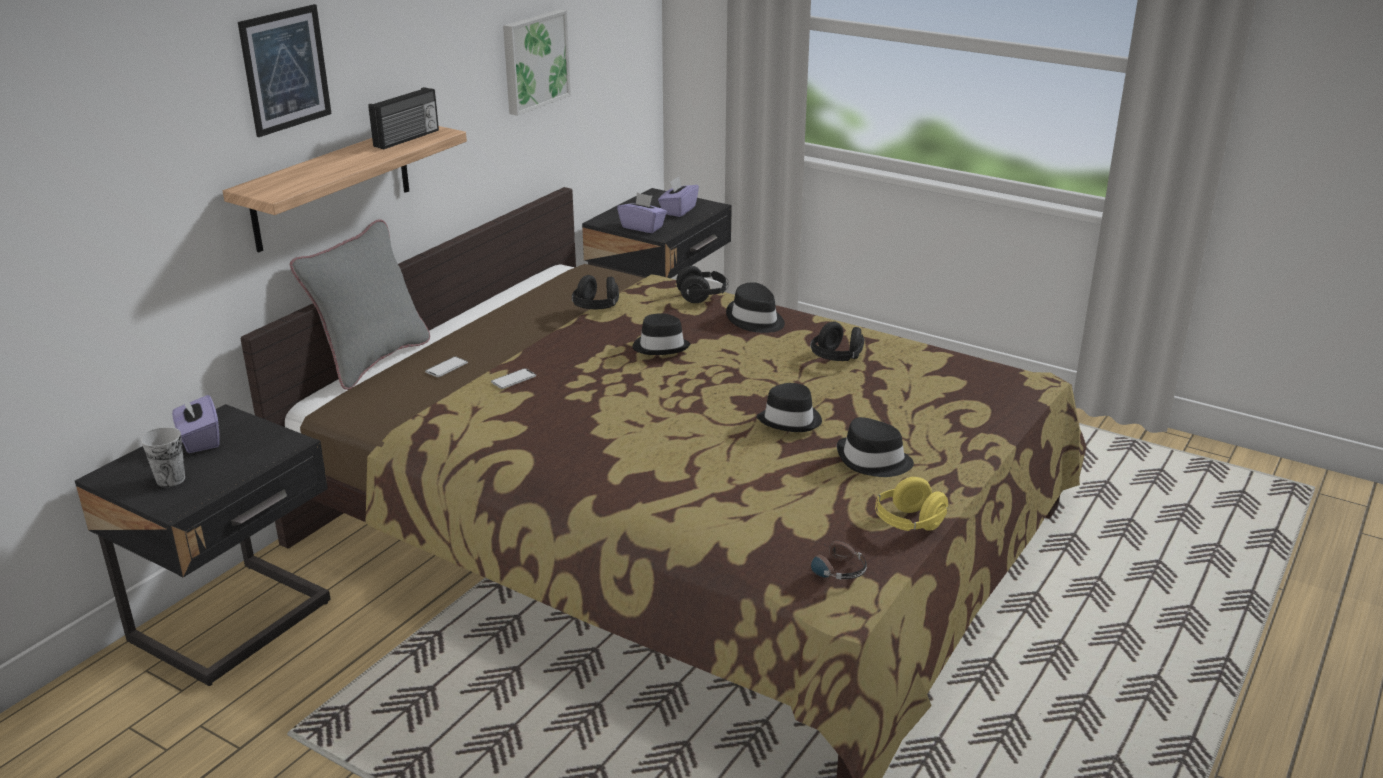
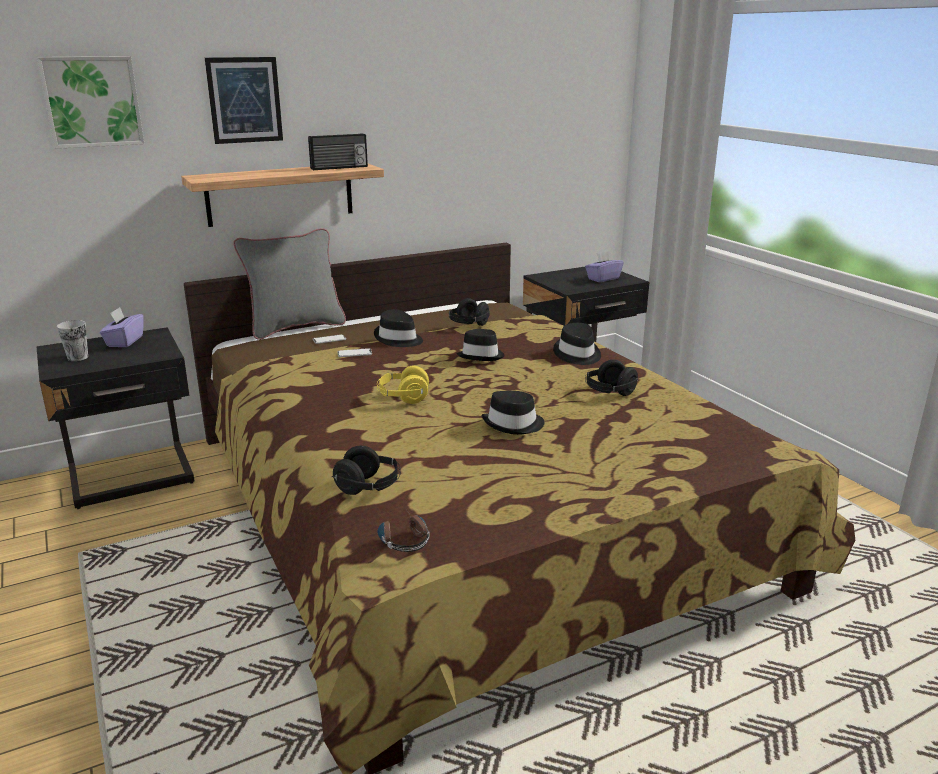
camera: 30 degrees right, 5 degrees down
(534, 61) = (487, 139): picture -> picture (92, 101)
(642, 227) = (562, 284): purple tissue box -> none
(702, 297) = (556, 333): black headphones -> black headphones (369, 487)
(873, 461) = (544, 470): black hat -> black hat (398, 339)
(908, 524) = (512, 526): yellow headphones -> yellow headphones (403, 398)

